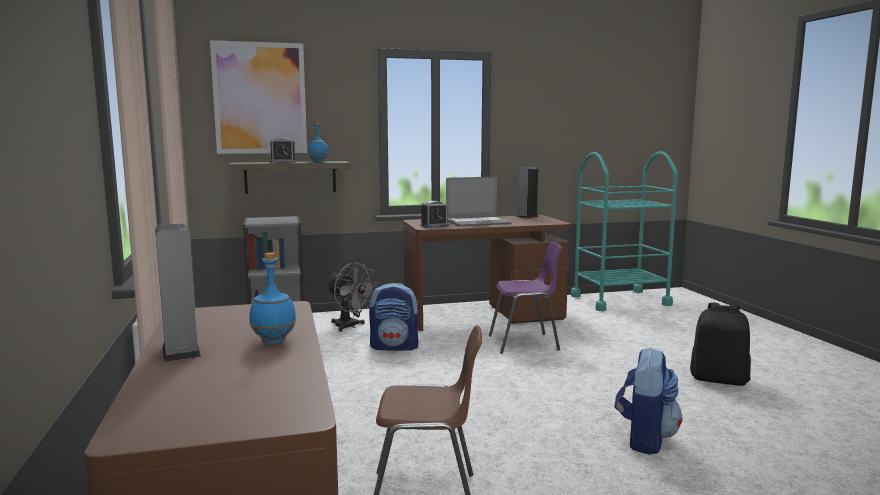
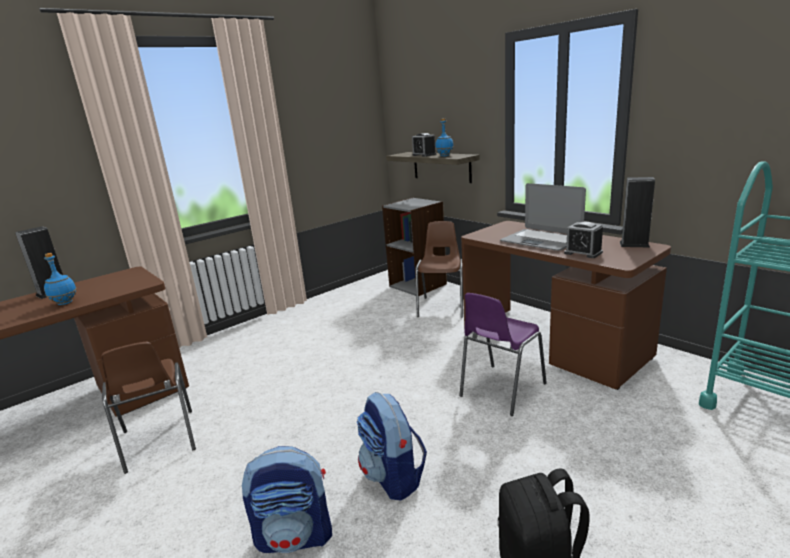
camera: 65 degrees right, 10 degrees up
(260, 98) = (422, 97): picture -> none
(350, 326) = (442, 306): grey fan -> brown chair
(395, 347) = (417, 337): backpack -> backpack (393, 477)
(434, 225) = (491, 235): alarm clock -> alarm clock (583, 253)
(525, 343) = (500, 390): purple chair -> purple chair turned 75 degrees clockwise

